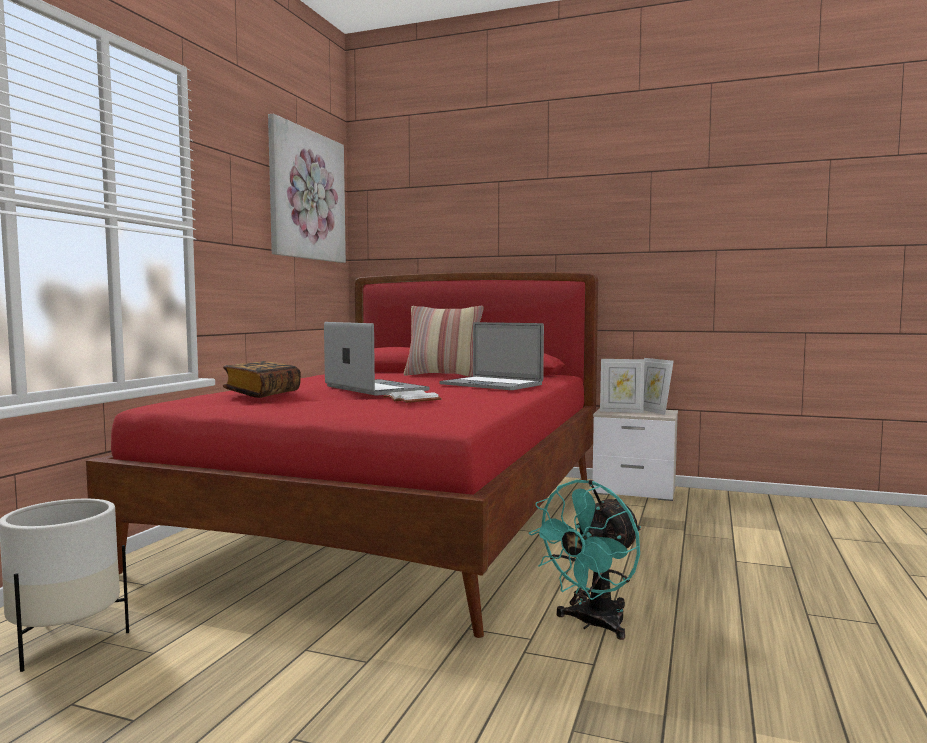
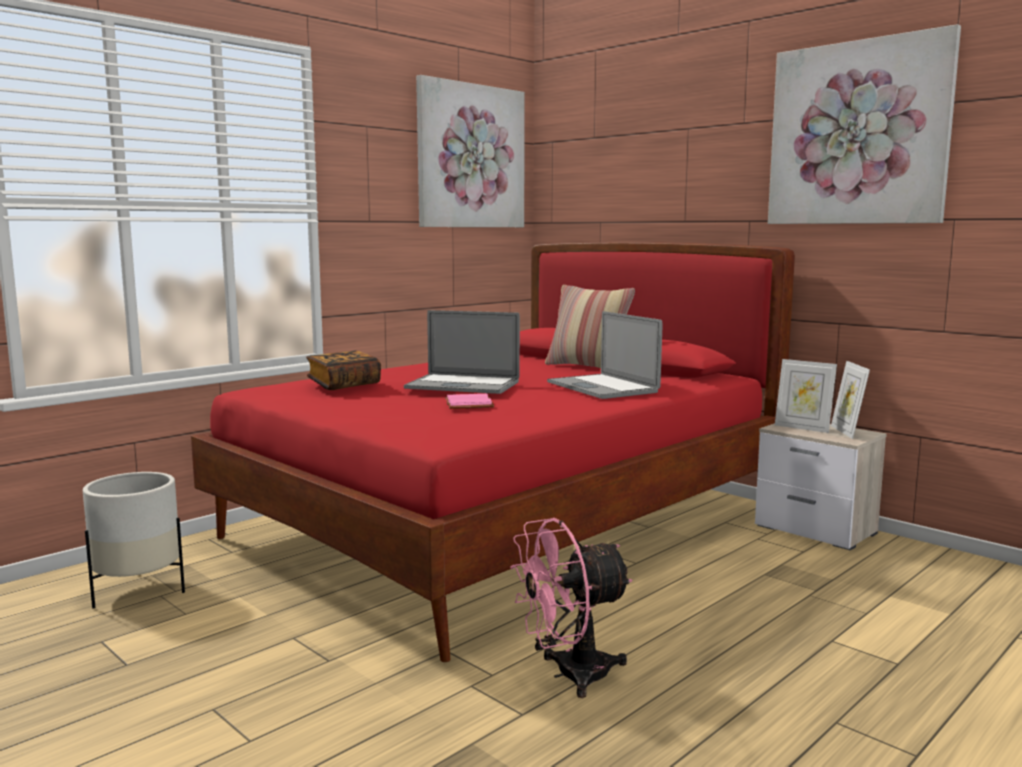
camera: 25 degrees right, 5 degrees up
(375, 388) = (463, 385): laptop -> laptop turned 120 degrees clockwise
(413, 399) = (470, 404): white book -> pink book
(592, 624) = (569, 675): turquoise fan -> pink fan
(641, 188) = (857, 134): none -> picture

